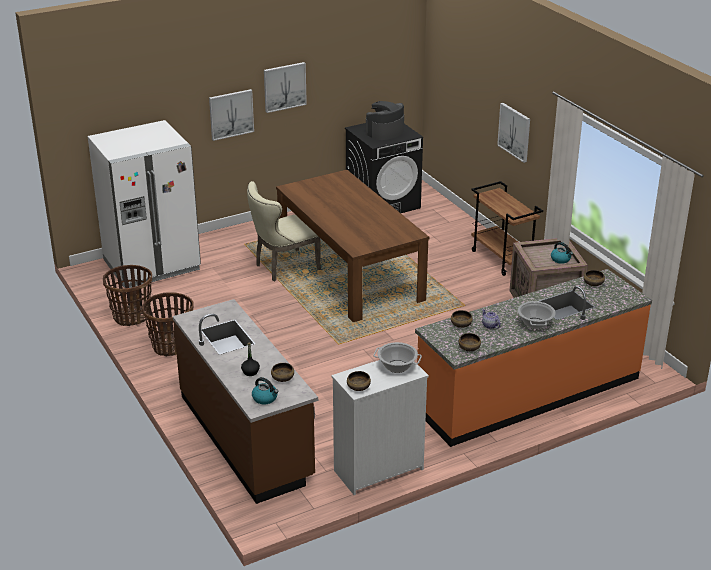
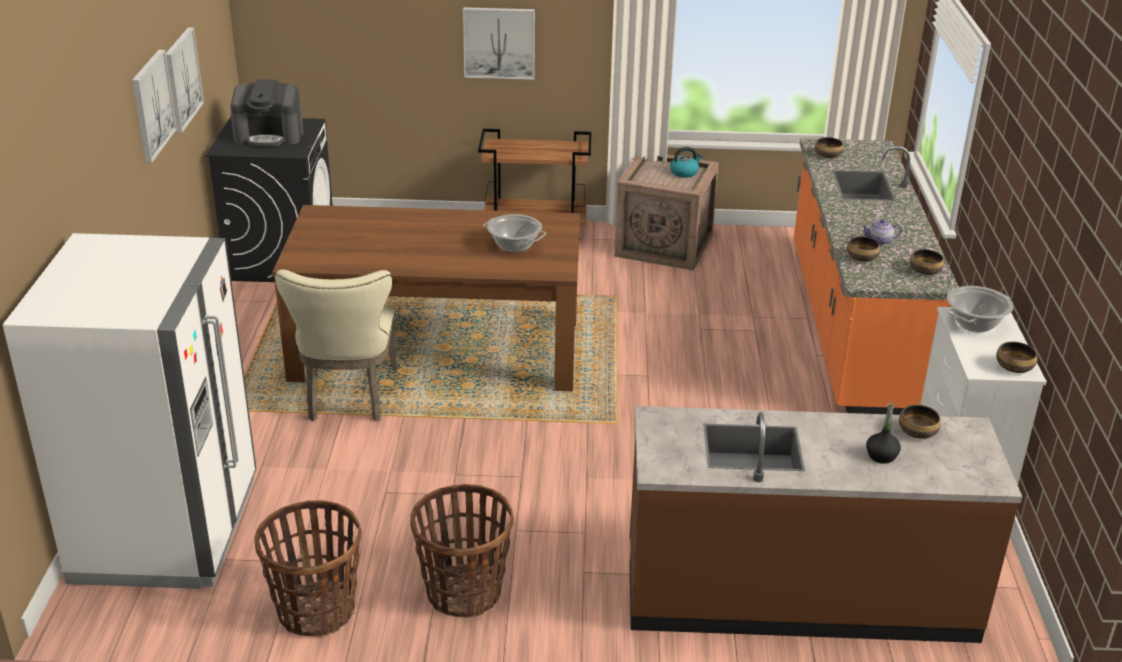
camera: 60 degrees left, 0 degrees up
(231, 114) = (120, 185): picture -> picture (182, 79)
(265, 398) = (968, 465): kettle -> none
(385, 132) = (269, 135): coffee machine -> coffee machine turned 75 degrees counterclockwise
(535, 323) = (895, 214): cooking pot -> cooking pot (514, 245)

